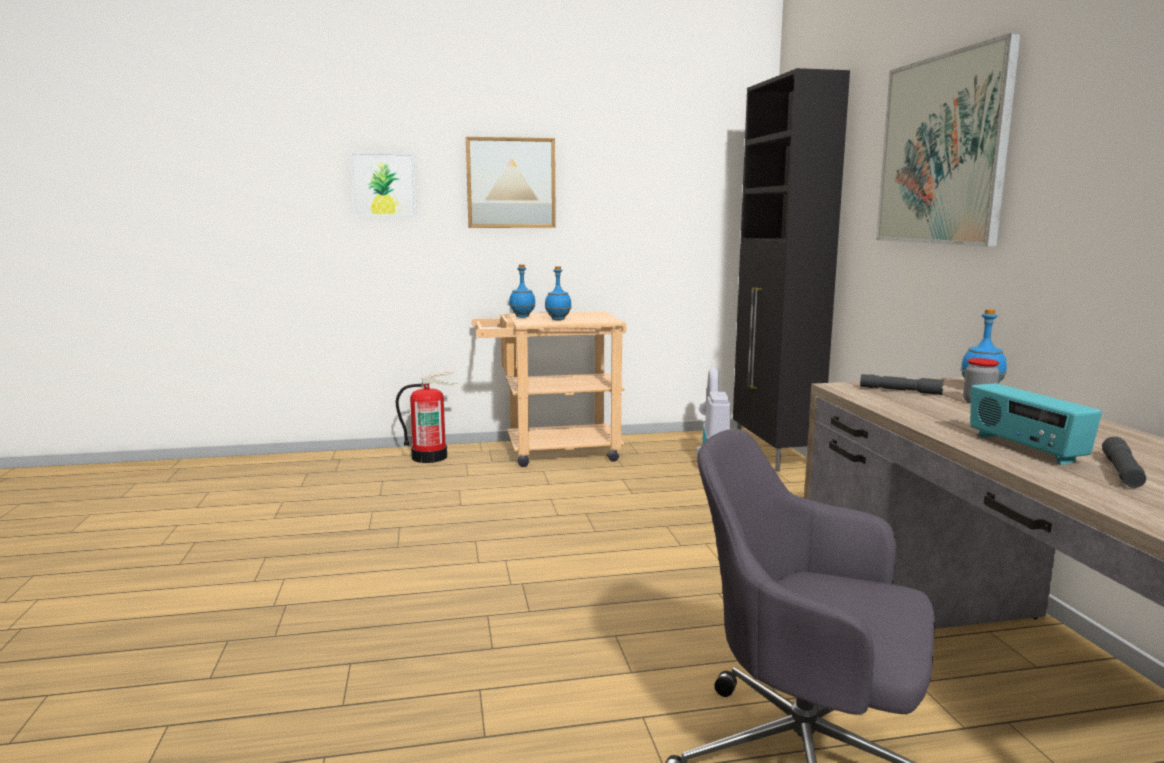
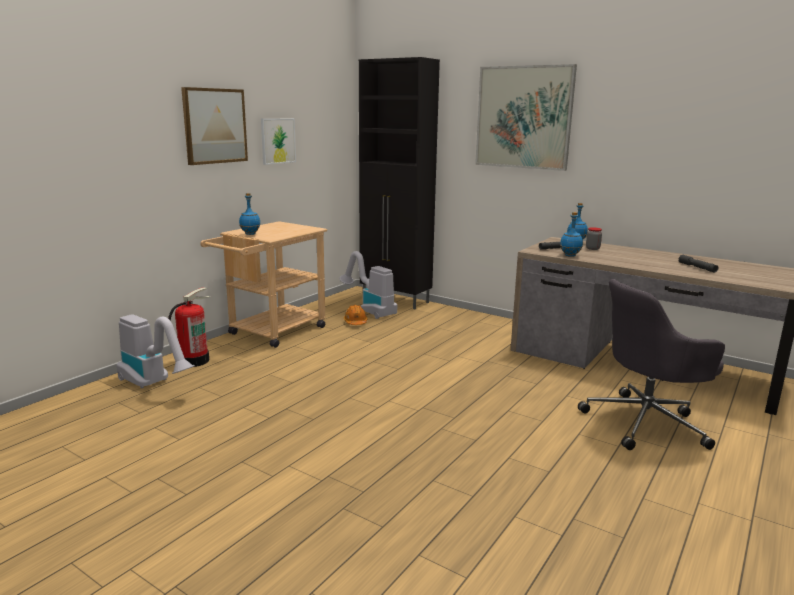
camera: 45 degrees left, 5 degrees up
(360, 467) = (154, 384): none -> vacuum cleaner
(384, 184) = (121, 130): picture -> picture (278, 141)
(557, 319) = (279, 232): blue bottle -> blue bottle (570, 255)
(663, 466) = (355, 322): none -> orange hard hat
(1024, 449) = (658, 265): radio -> none

